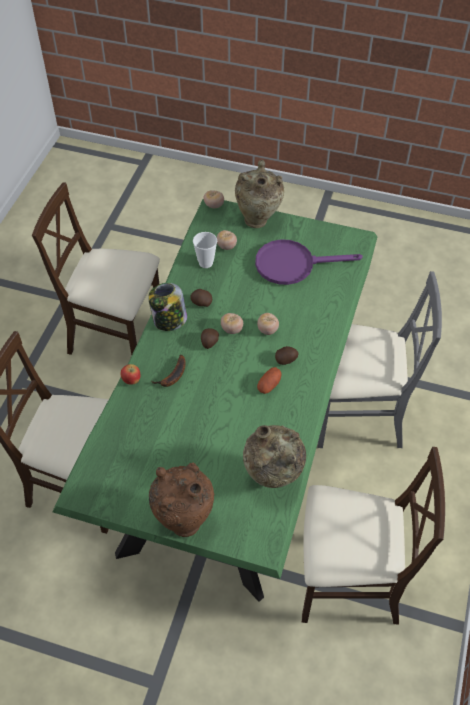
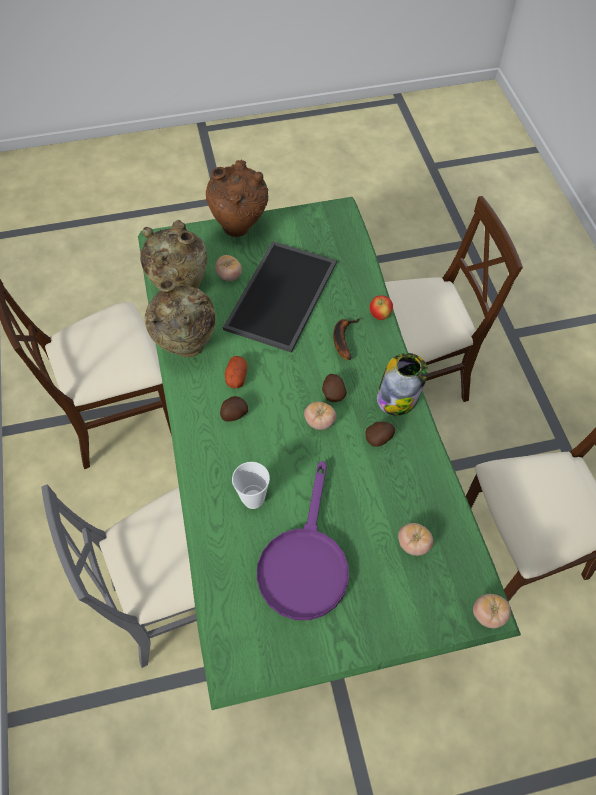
camera: 150 degrees right, 5 degrees up
(192, 432) = (283, 297): none -> tray
(205, 263) = (419, 501): cup -> cup (253, 499)
(258, 219) = (405, 622): beige vase -> beige vase (187, 350)
(267, 330) = (278, 442): tomato -> tomato (229, 276)
(293, 264) = (304, 561): purple frying pan -> purple frying pan turned 135 degrees clockwise

